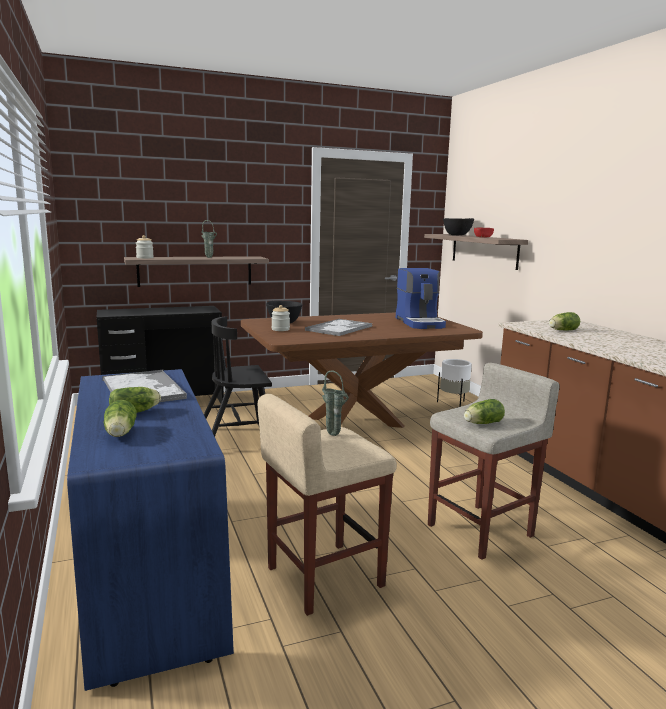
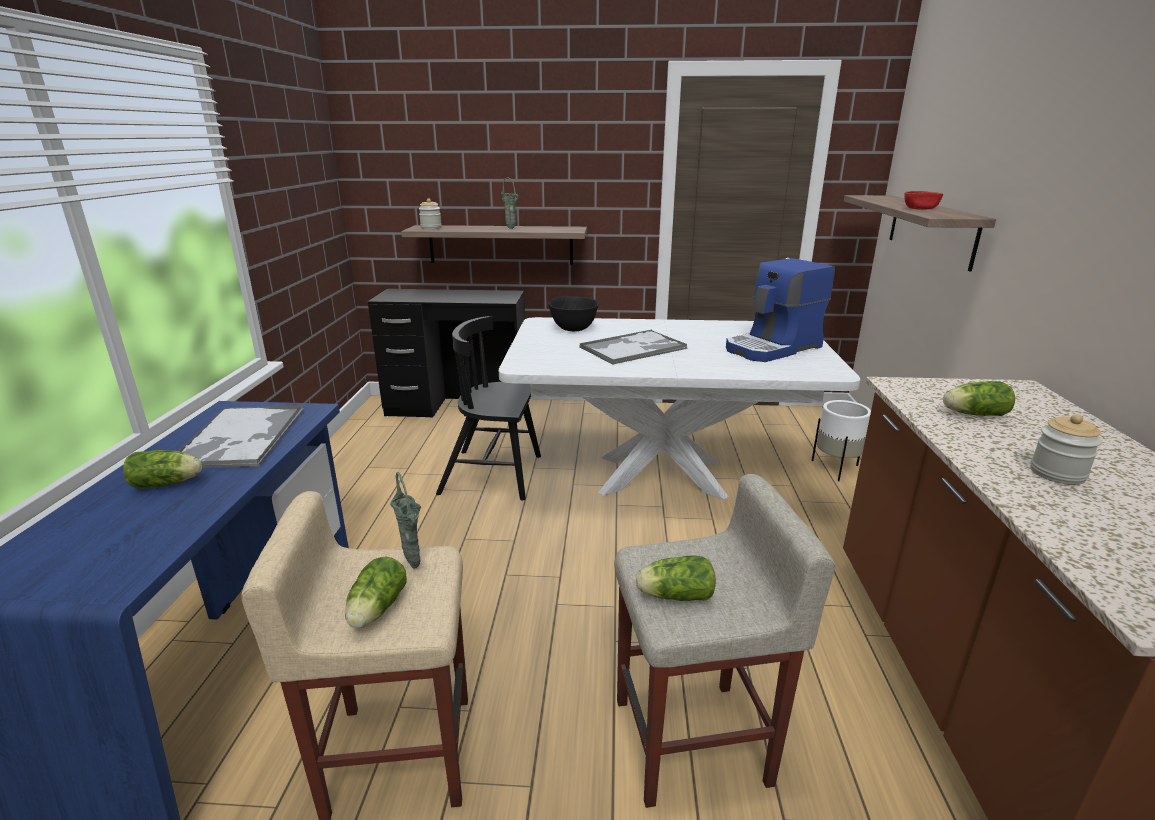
camera: 25 degrees right, 10 degrees up
(120, 434) = (88, 526): lettuce -> lettuce (375, 611)
(280, 329) = (550, 342): jar -> jar (1057, 474)
(355, 422) = (661, 477): brown dining table -> white dining table
(420, 323) = (773, 348): coffee machine -> coffee machine turned 45 degrees clockwise
(457, 235) = (891, 200): black bowl -> none

